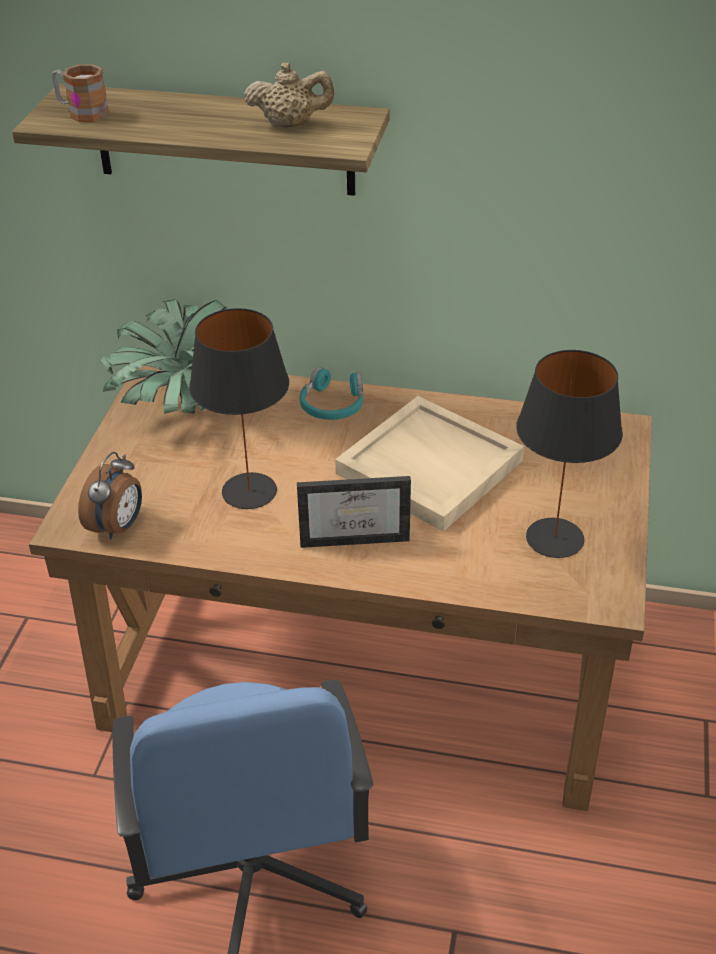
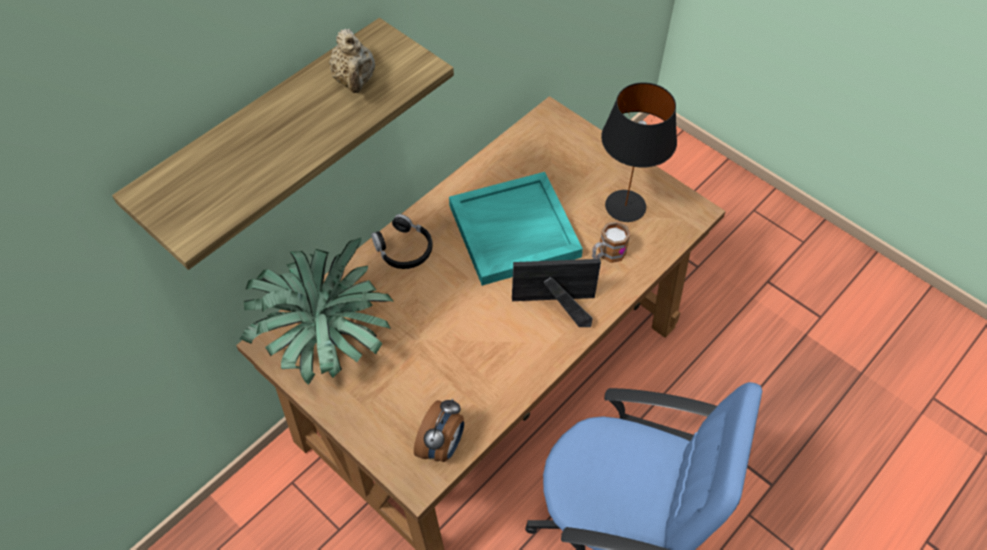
camera: 60 degrees left, 15 degrees up
(82, 113) = (198, 199): mug -> mug (607, 254)
(118, 527) = (442, 446): alarm clock -> alarm clock turned 60 degrees clockwise
(249, 490) = (462, 344): black table lamp -> none
(290, 124) = (355, 81): beige teapot -> beige teapot turned 135 degrees clockwise
(333, 404) = (404, 249): turquoise headphones -> black headphones
(356, 534) = (552, 305): picture frame -> picture frame turned 120 degrees counterclockwise
(427, 467) = (513, 232): beige tray -> turquoise tray

